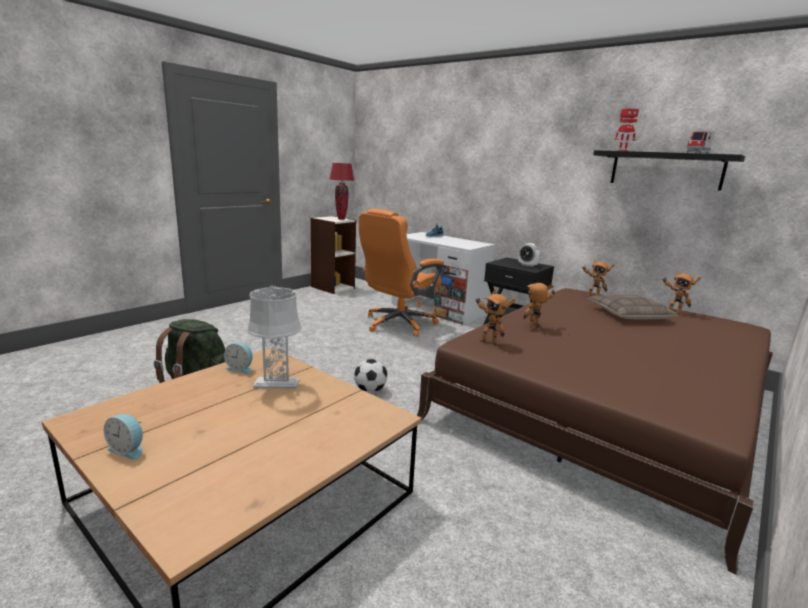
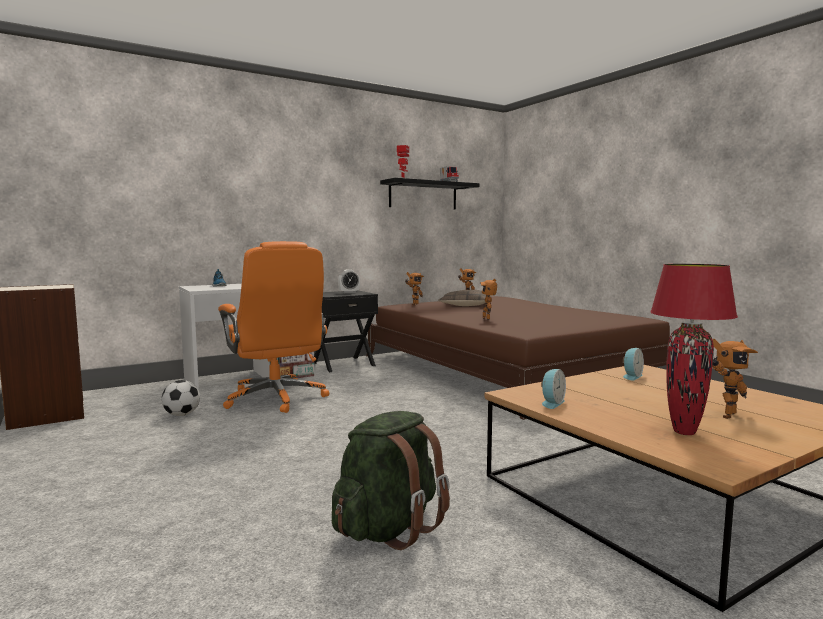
camera: 70 degrees left, 10 degrees down
(128, 450) = (757, 438): alarm clock -> alarm clock (631, 376)
(276, 384) = (590, 392): grey table lamp -> none
(341, 219) = (51, 286): red table lamp -> red table lamp (685, 432)
(370, 390) = (456, 429): football -> football (181, 415)
(488, 341) = (519, 328): toy robot -> toy robot (725, 414)

